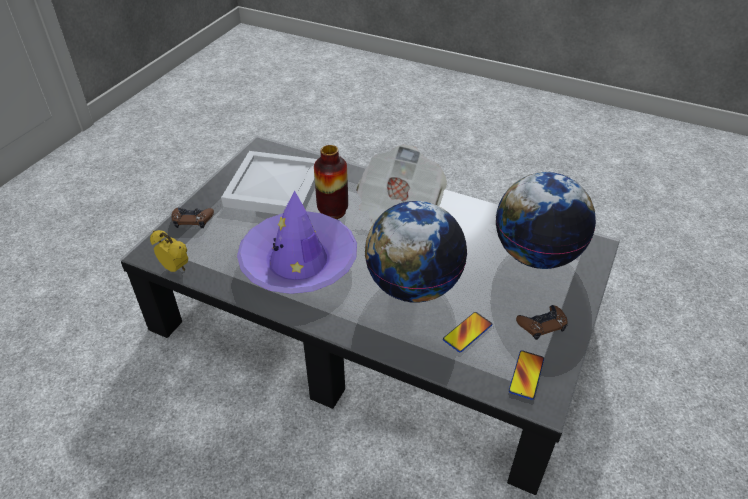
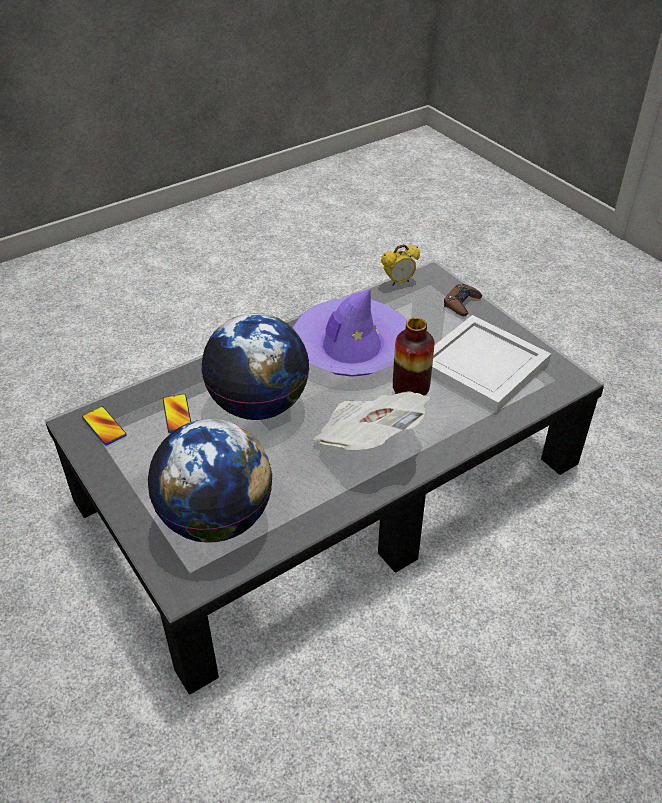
camera: 120 degrees right, 0 degrees up
(542, 325) = (135, 467): brown game controller -> none

